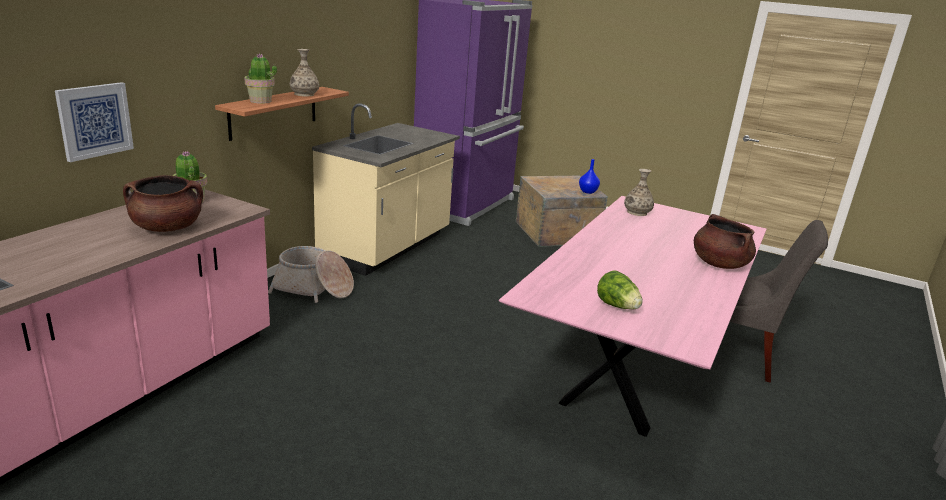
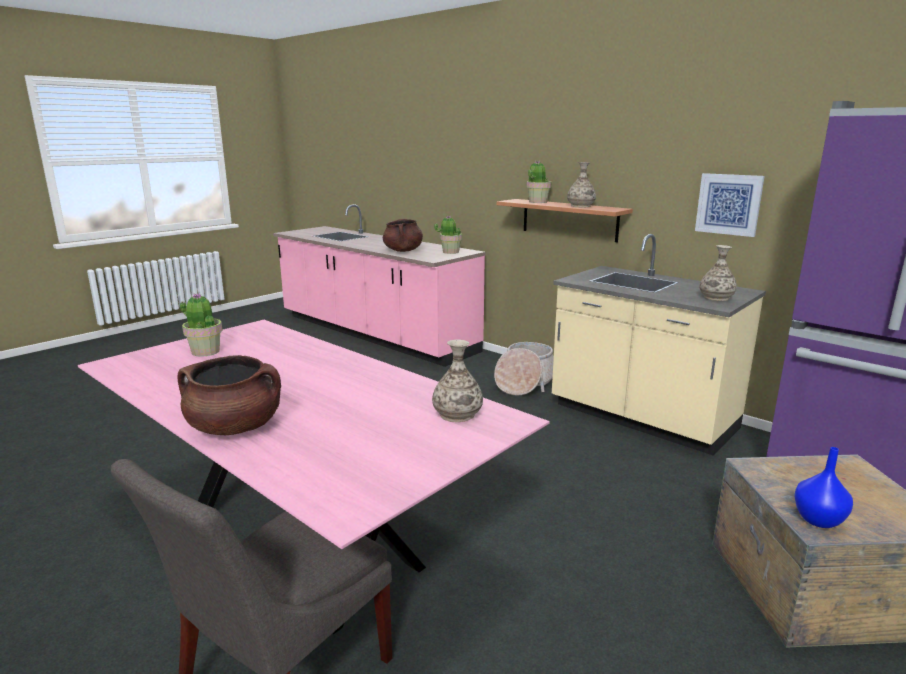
camera: 105 degrees right, 5 degrees down
(94, 120) = (443, 189): picture -> picture (729, 204)
(423, 133) = (716, 298): none -> vase
(617, 306) = (205, 351): lettuce -> potted plant

